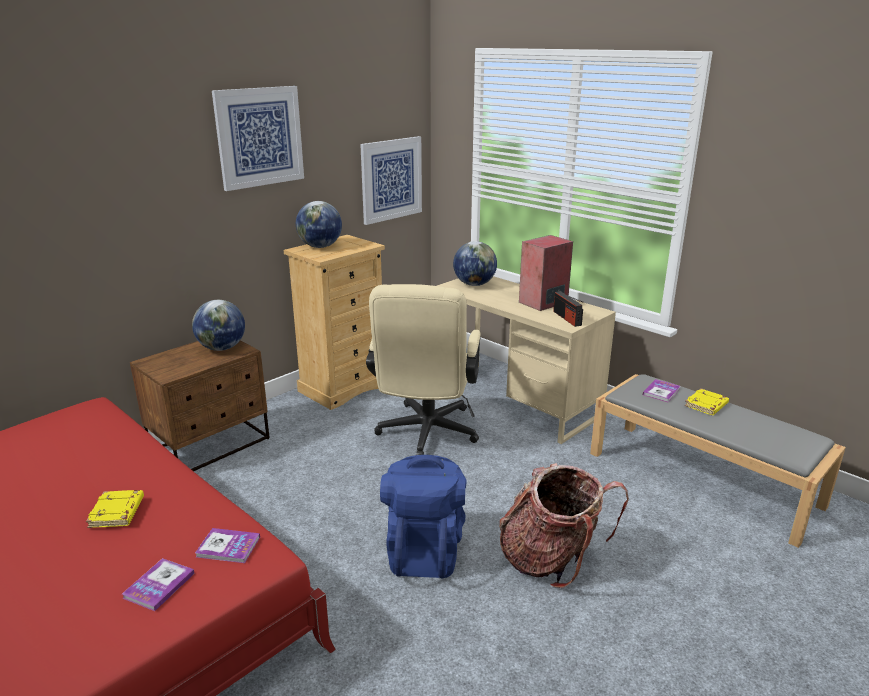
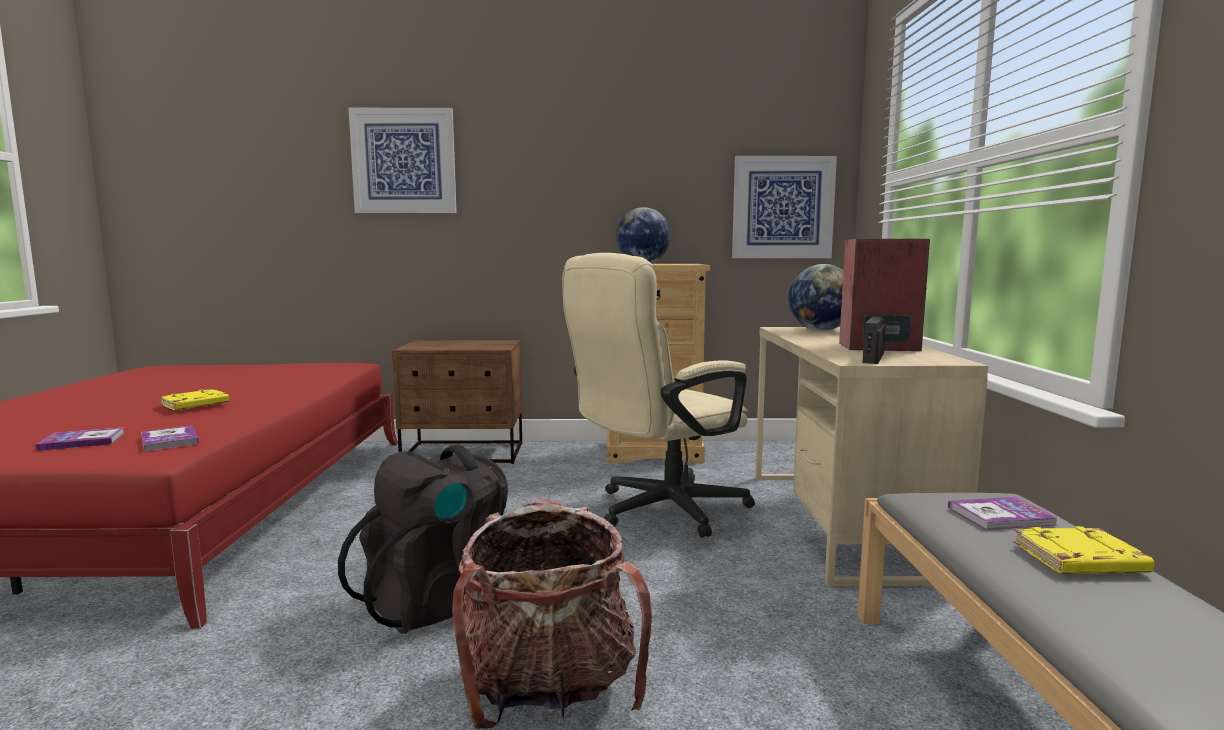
camera: 45 degrees right, 15 degrees down
(221, 348) = (489, 344): globe -> none
(259, 137) = (593, 134): picture -> picture (404, 161)
(424, 550) = (441, 600): blue backpack -> black backpack

